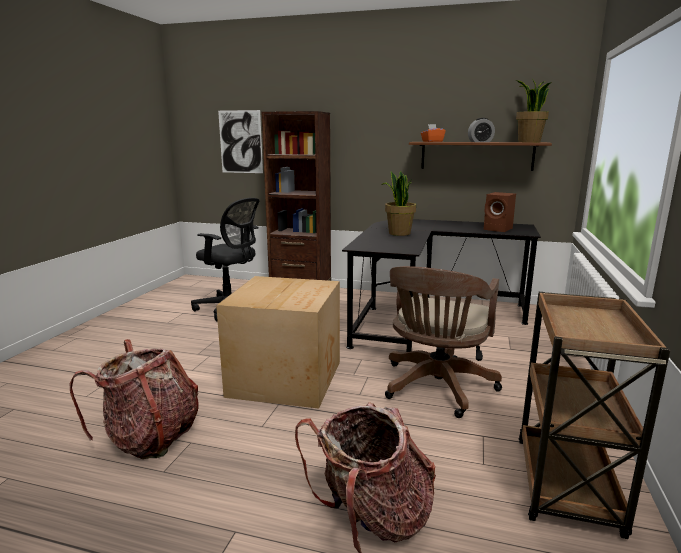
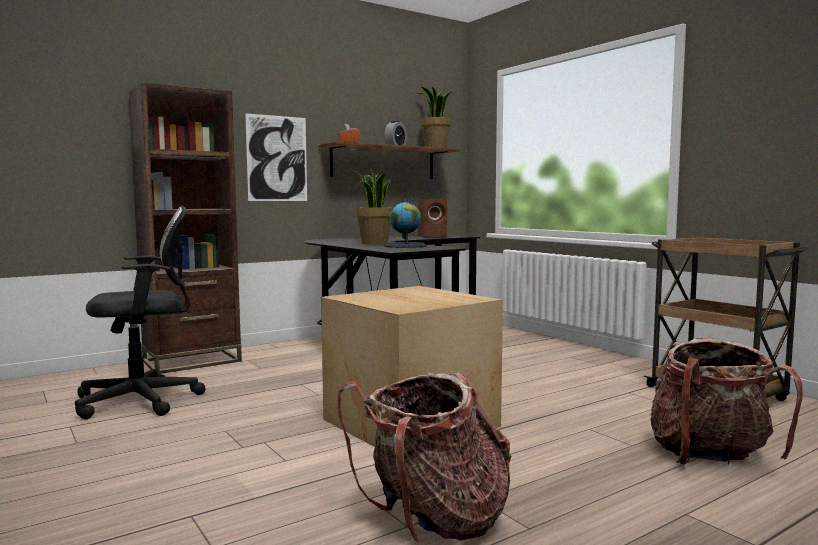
camera: 50 degrees left, 10 degrees down
(240, 142) = (54, 132): picture -> picture (277, 158)
(398, 241) = (405, 246): none -> globe
(436, 388) = (534, 382): brown office chair -> none

